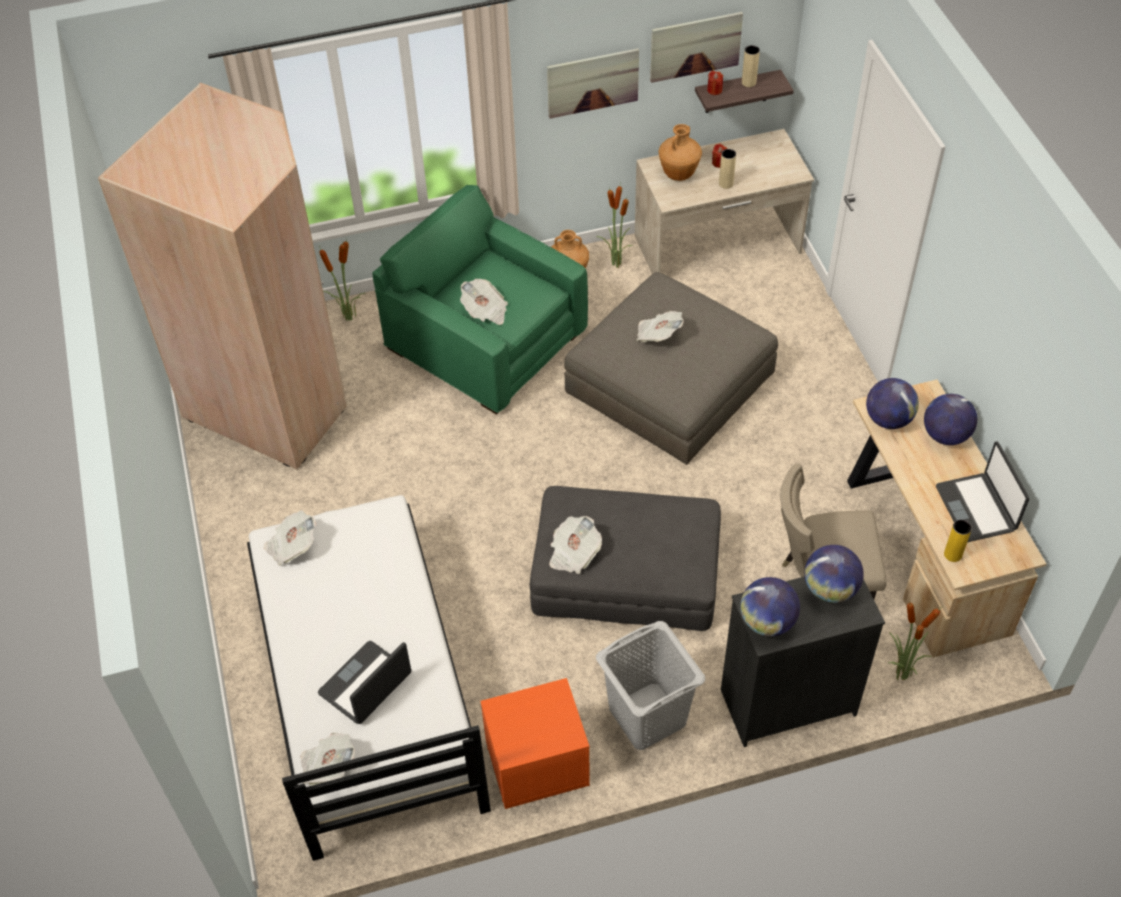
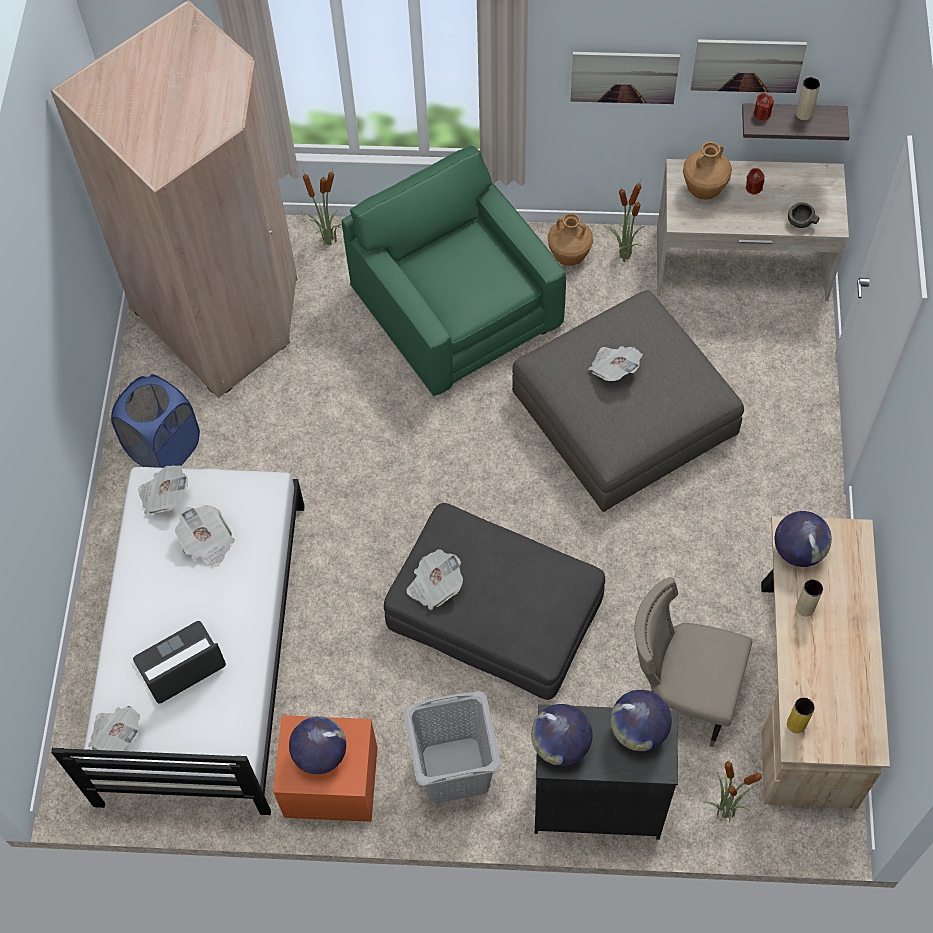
camera: 20 degrees right, 10 degrees up
(261, 525) = (164, 448): none -> blue laundry basket
(485, 311) = (446, 291): newspaper -> newspaper (207, 542)
(726, 184) = (750, 216): beige vase -> beige vase (805, 608)
(769, 178) = (800, 221): none -> grey bowl
(945, 435) = (851, 587): globe -> globe (320, 754)
(976, 508) = (845, 681): laptop -> none

